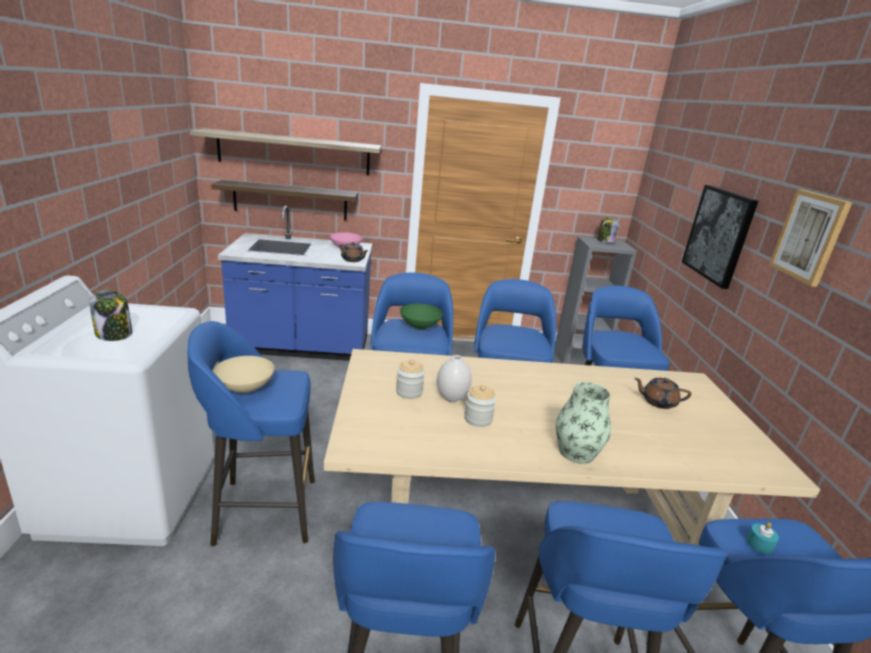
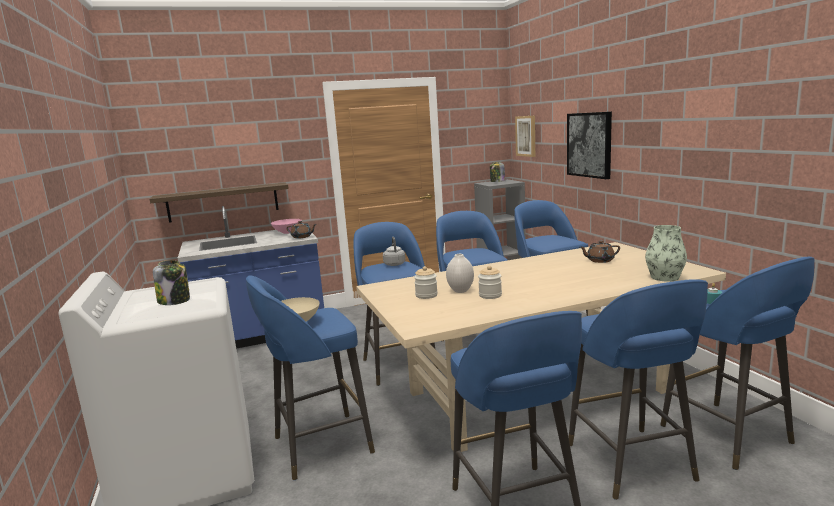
camera: 15 degrees left, 10 degrees down
(294, 152) = (221, 158): shelf -> none
(420, 326) = (394, 264): green bowl -> grey kettle
(576, 452) = (571, 293): vase -> vase (664, 277)
(809, 237) = (656, 121): picture -> picture (526, 136)

